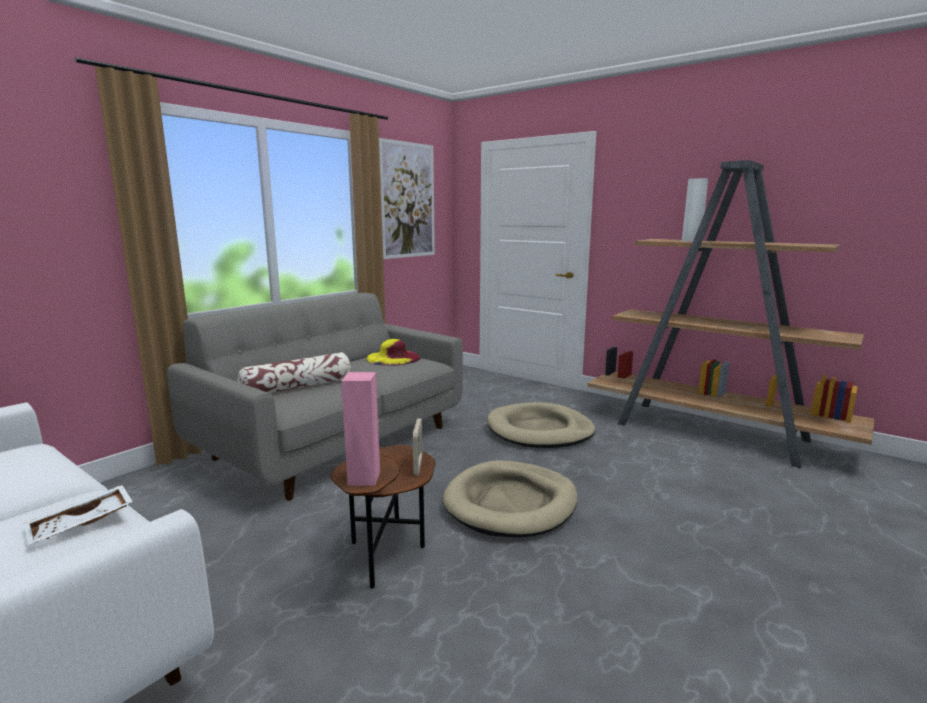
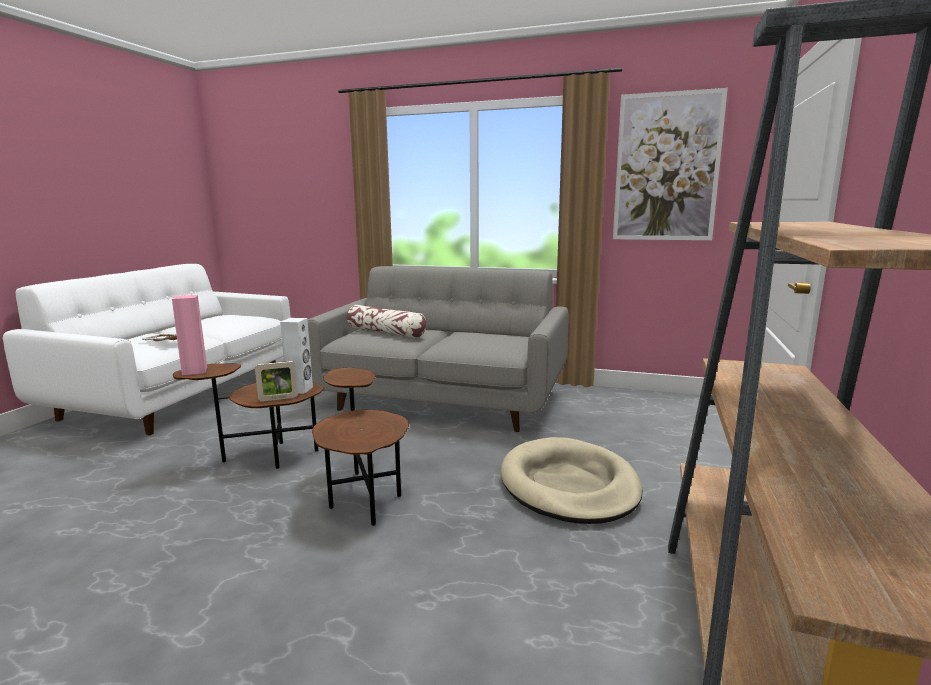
camera: 70 degrees right, 0 degrees up
(393, 358) = (499, 339): yellow hat -> none
(511, 503) = (362, 494): beige dog bed -> brown side table
(691, 241) = (794, 225): white speaker -> white speaker (300, 390)

